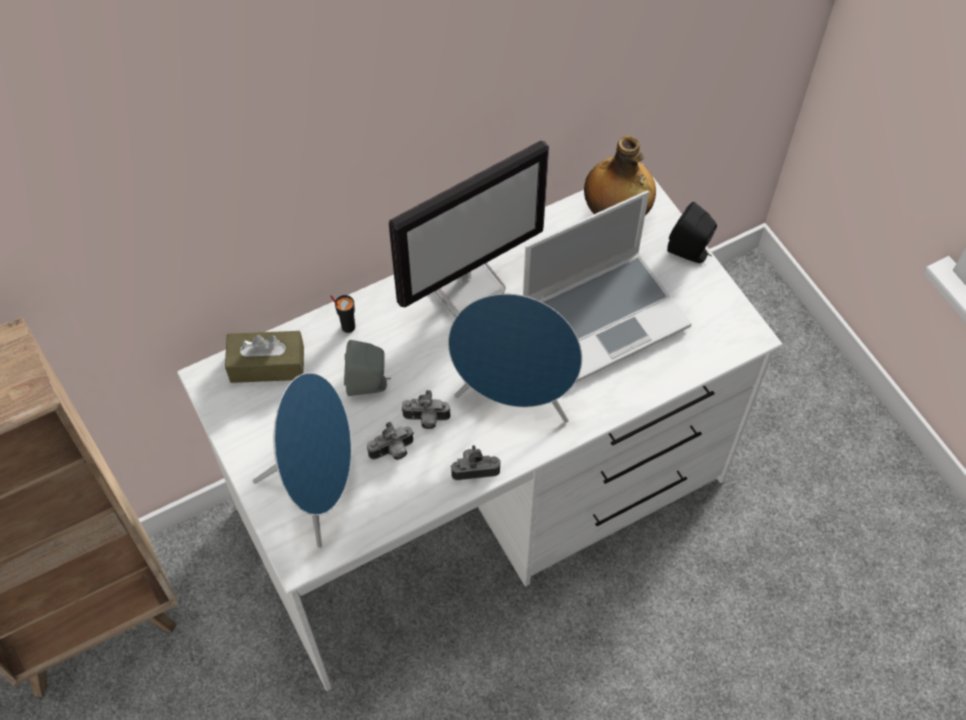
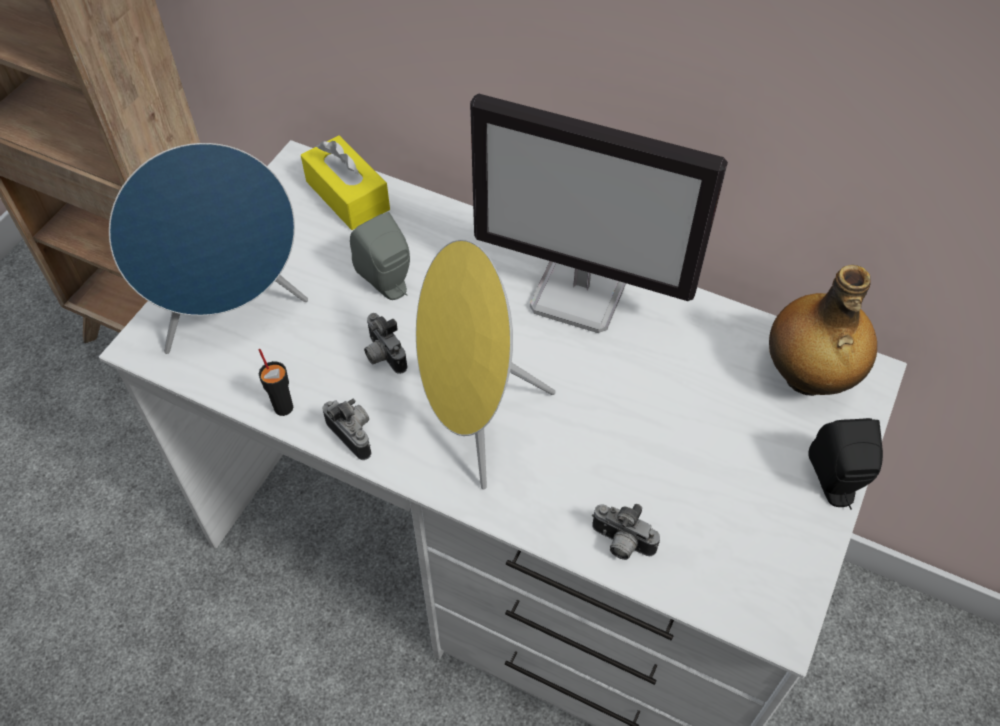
camera: 55 degrees right, 5 degrees down
(267, 364) = (347, 195): brown tissue box -> yellow tissue box
(348, 326) = (442, 229): black cup -> black cup (283, 407)
(393, 452) = (322, 349): camera -> camera (620, 544)
(514, 398) = (473, 419): blue speaker -> yellow speaker
(605, 315) = (661, 445): laptop -> none

